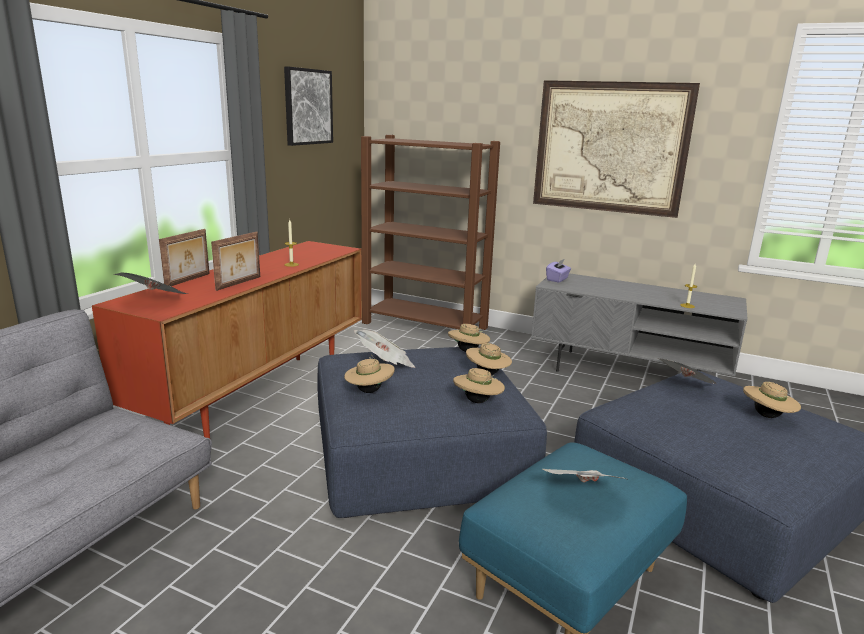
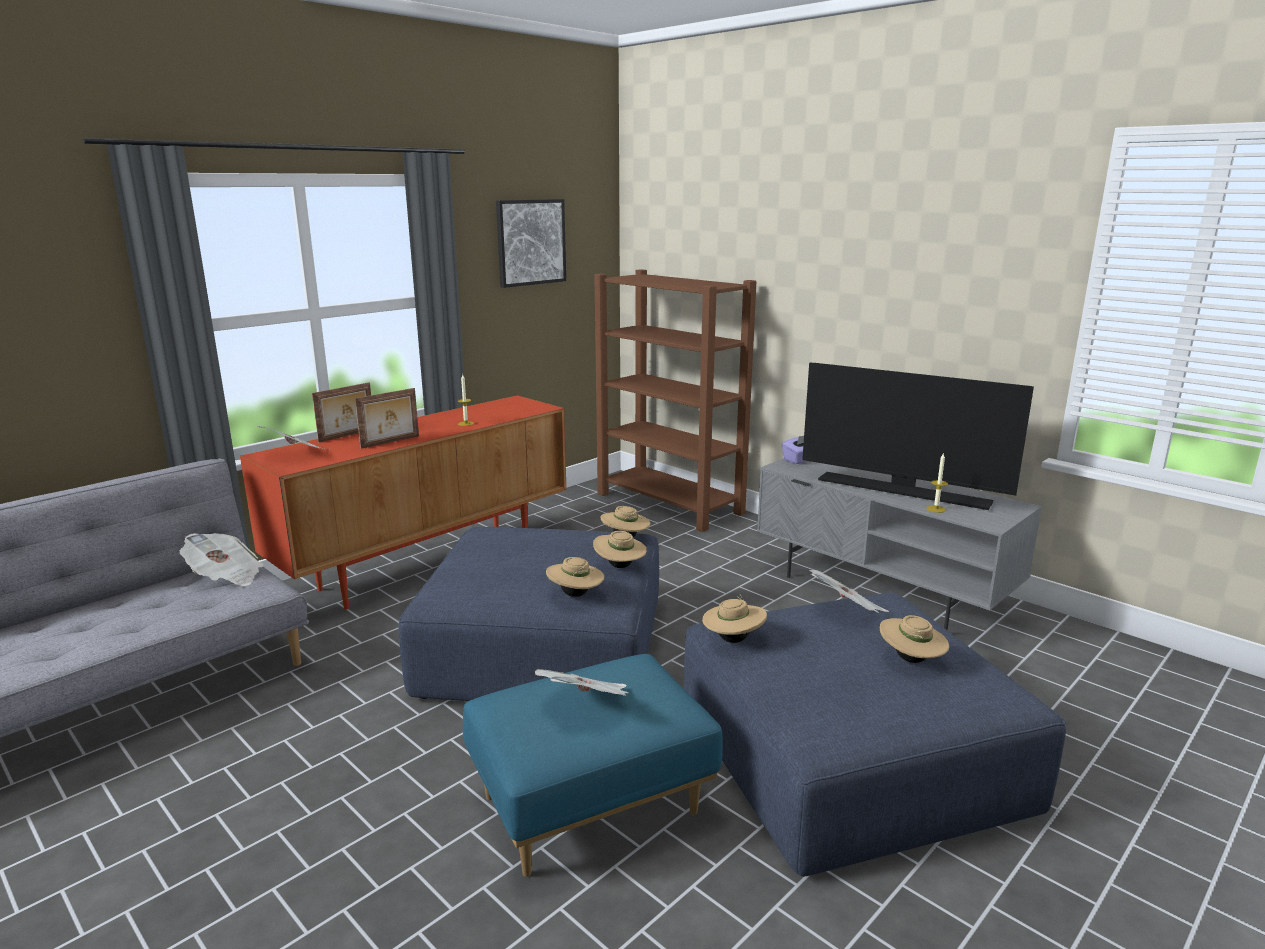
camera: 20 degrees right, 0 degrees up
(369, 391) = (475, 569): beige hat -> beige hat (733, 639)
(385, 363) = (519, 542): newspaper -> newspaper (226, 576)
(610, 148) = (883, 292): picture -> none
(651, 295) = (903, 491): none -> television

